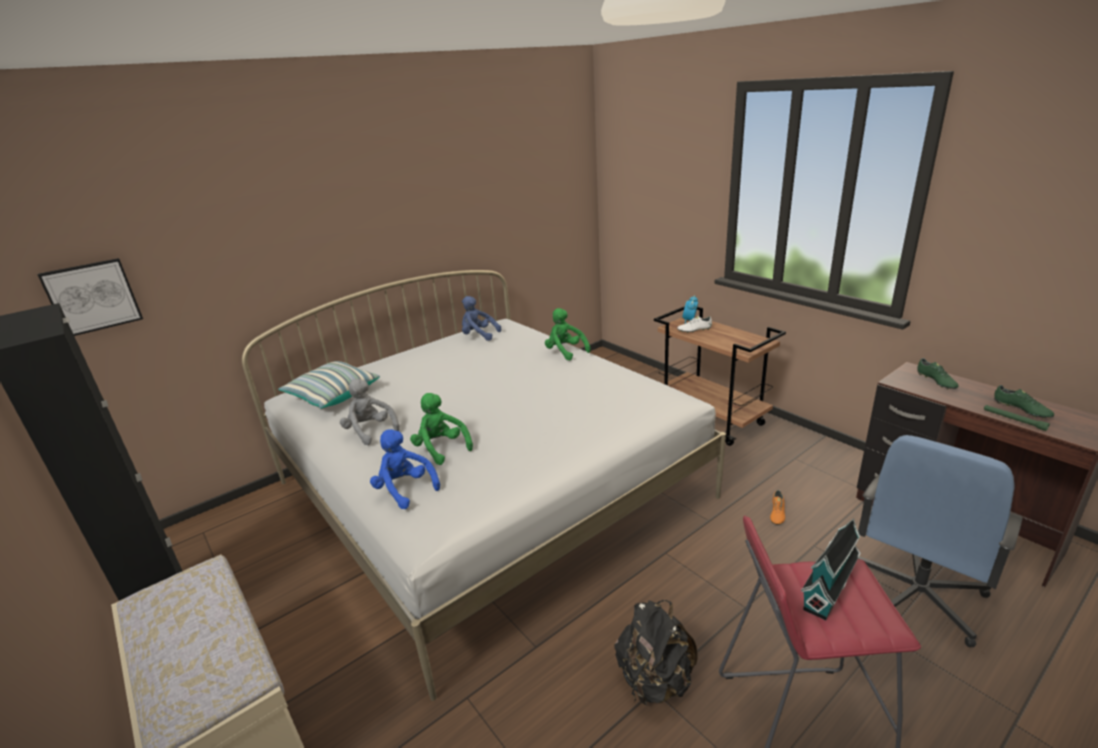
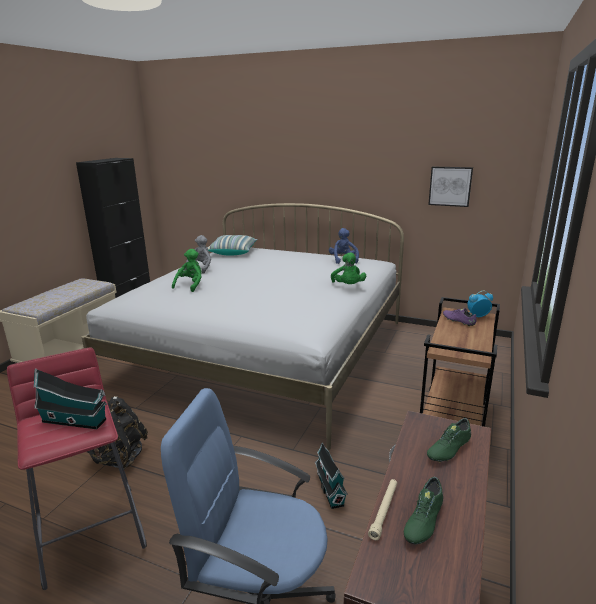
camera: 60 degrees right, 5 degrees down
(92, 296) = (177, 166): picture -> picture (450, 186)
(405, 489) = (148, 288): blue plush toy -> none
(565, 352) = (348, 286): green plush toy -> green plush toy turned 150 degrees clockwise
(694, 330) = (458, 321): white shoe -> purple shoe
(776, 514) = (329, 488): orange shoe -> toy house
(1014, 420) = (384, 511): green flashlight -> beige flashlight

